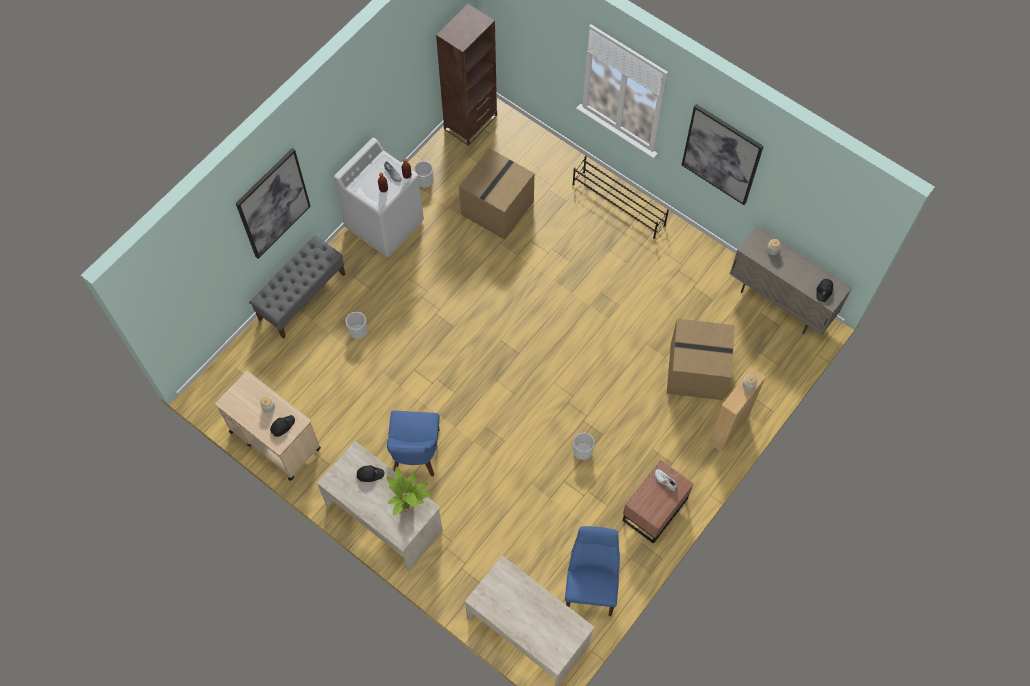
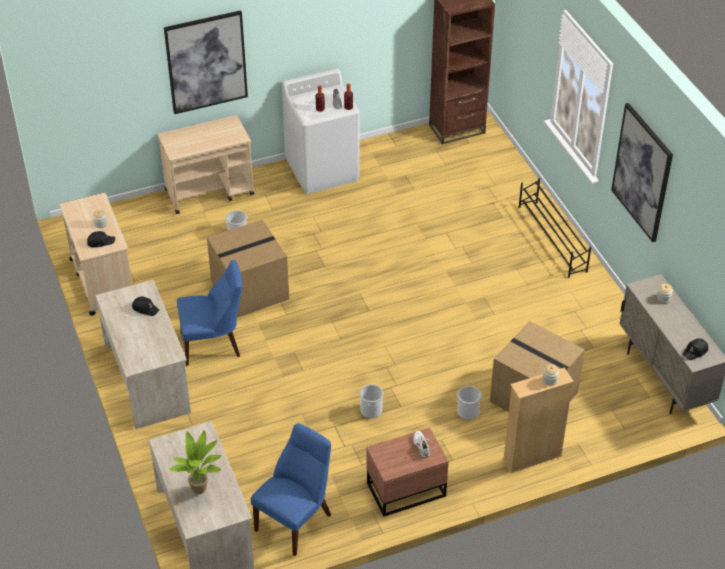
camera: 30 degrees right, 20 degrees down
(302, 296) = (210, 192): grey bench -> beige cart
(409, 506) = (160, 347): potted plant -> potted plant (201, 490)
(415, 454) = (213, 344): blue chair -> blue chair turned 135 degrees counterclockwise
(424, 180) = (382, 154): bucket -> bucket (467, 412)
(497, 209) = (433, 198): cardboard box -> cardboard box (249, 291)

